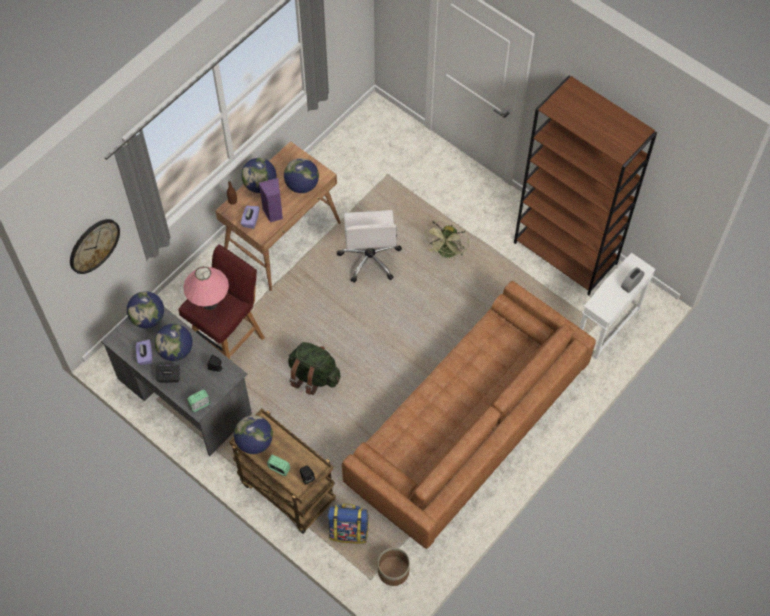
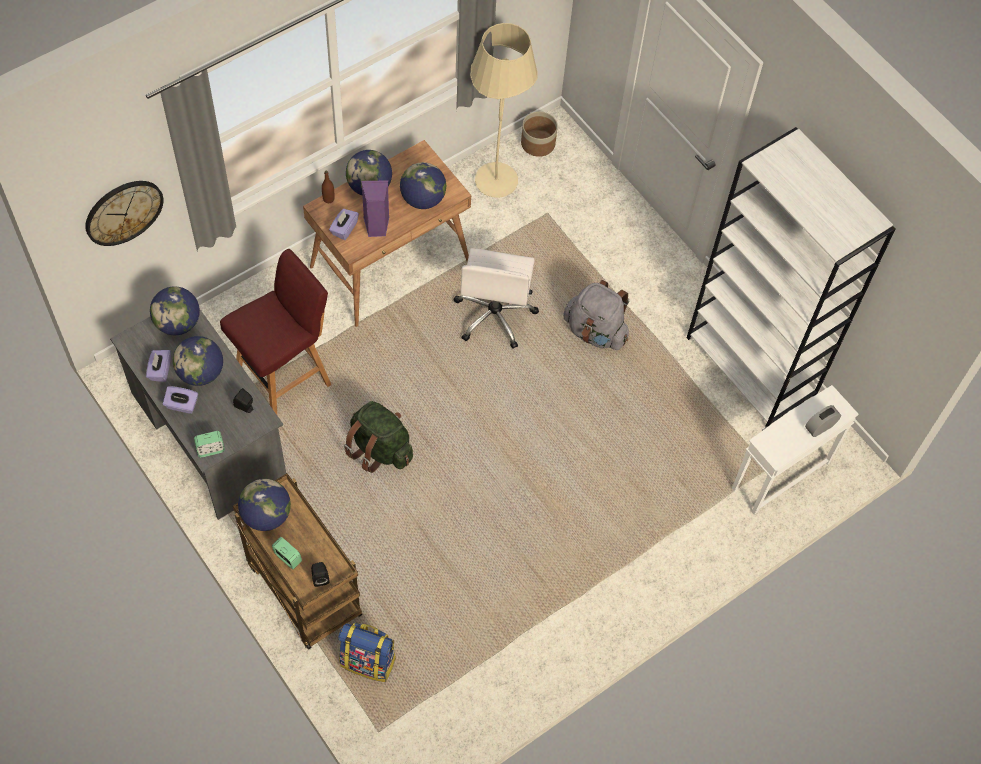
camera: 10 degrees right, 0 degrees up
(169, 377) = (182, 405): black tissue box -> purple tissue box
(210, 303) = (261, 322): pink table lamp -> none
(343, 159) = (496, 181): none -> beige floor lamp
(393, 571) = (411, 728): planter -> planter (538, 143)
(447, 253) = (595, 331): green fan -> grey backpack
(467, 427) = (559, 563): brown sofa -> none
(566, 253) = (751, 367): brown bookcase -> white bookcase

